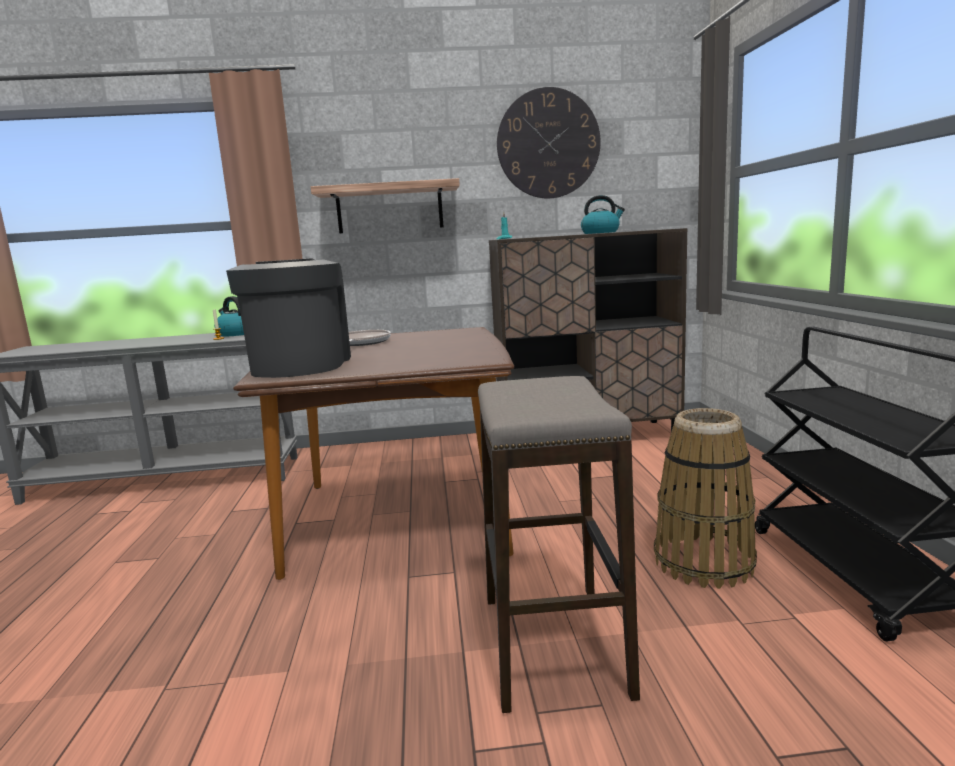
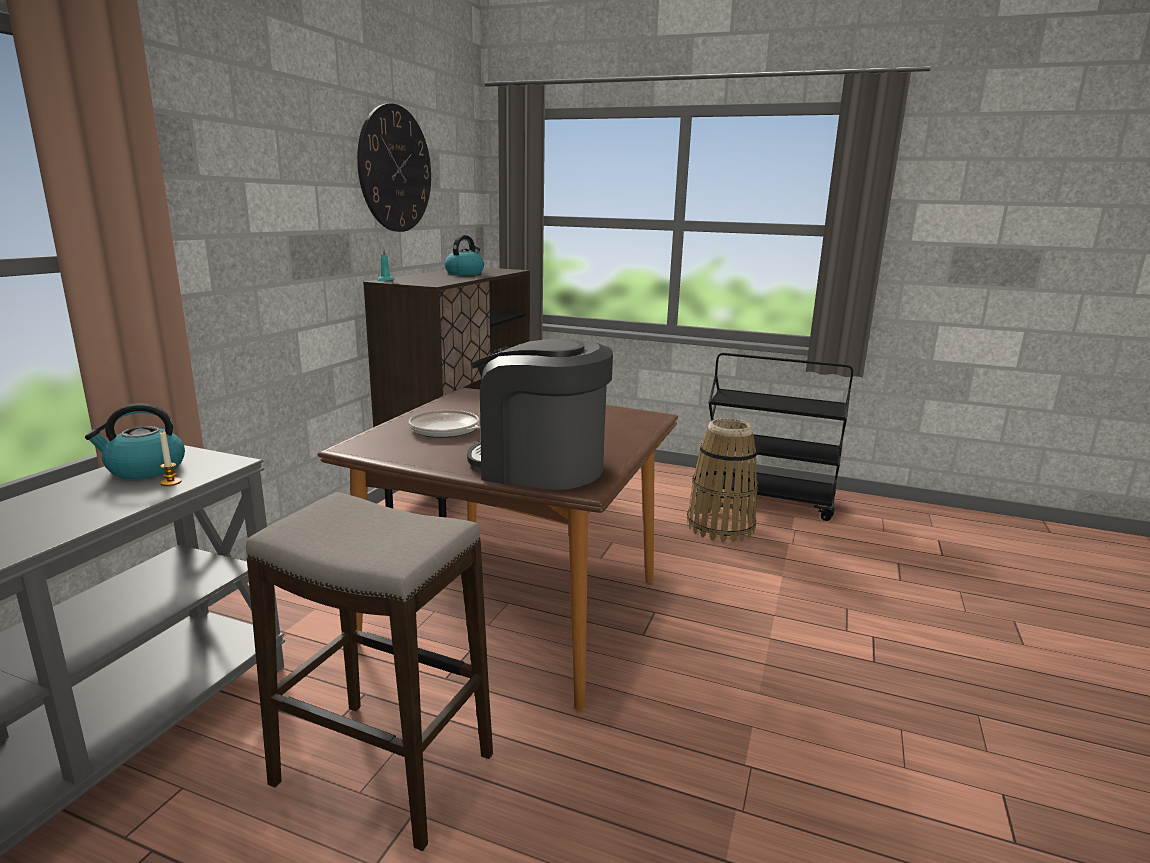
camera: 65 degrees left, 5 degrees up
(389, 208) = (261, 239): shelf -> none
(553, 645) = (782, 604): stool -> stool (384, 771)

